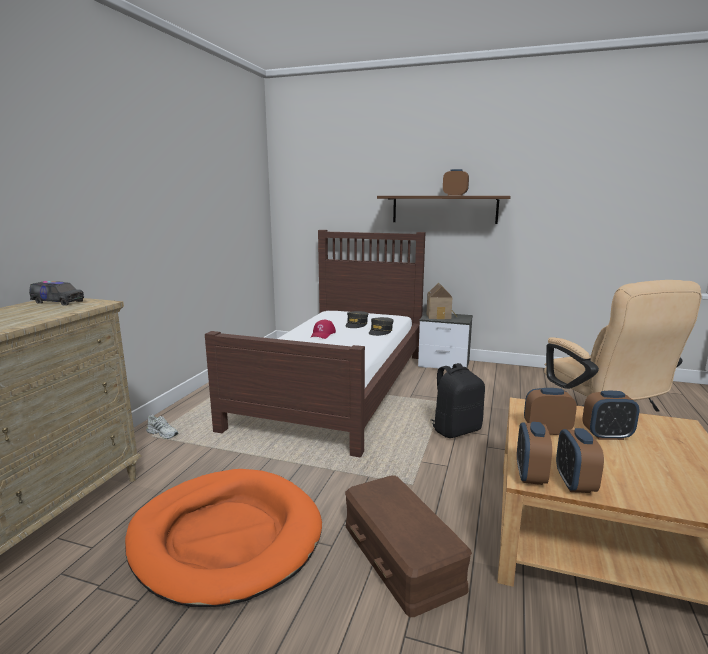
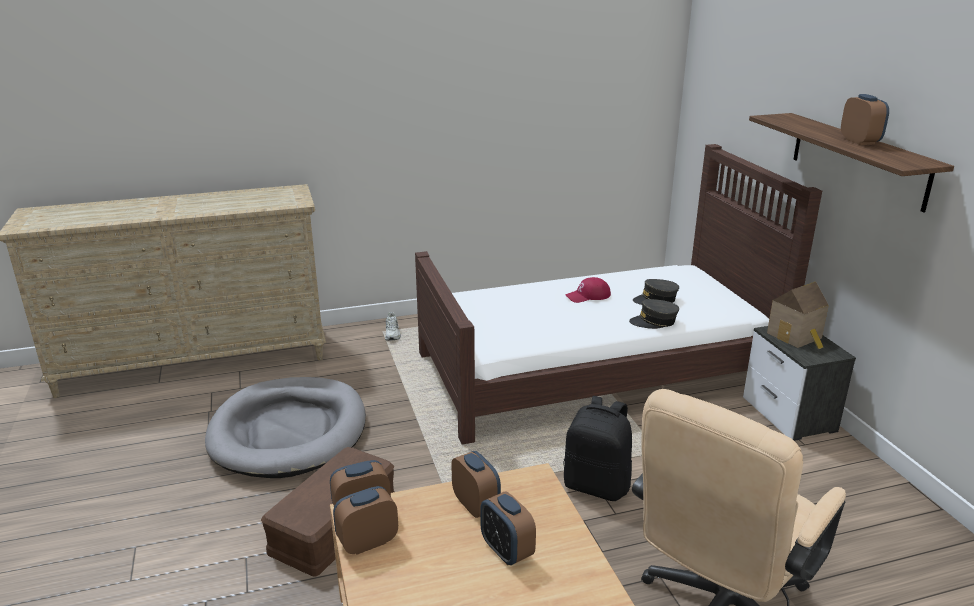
camera: 55 degrees right, 10 degrees up
(58, 302) = (288, 193): toy truck -> none
(226, 537) = (289, 431): orange dog bed -> grey dog bed

